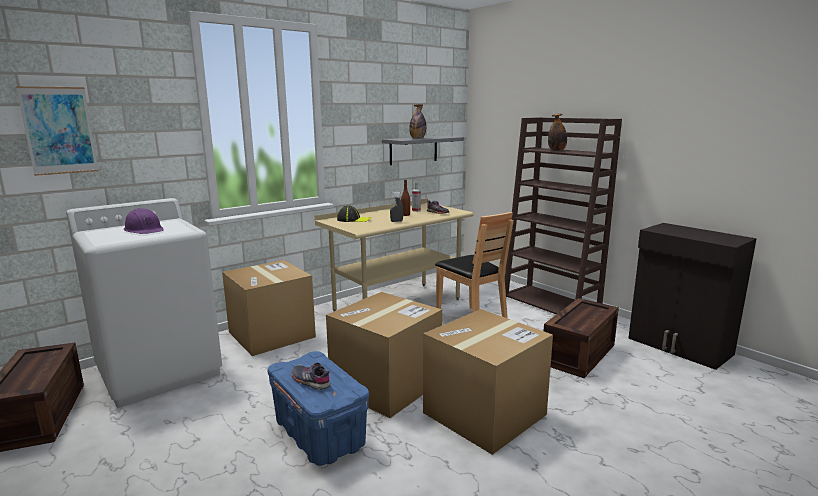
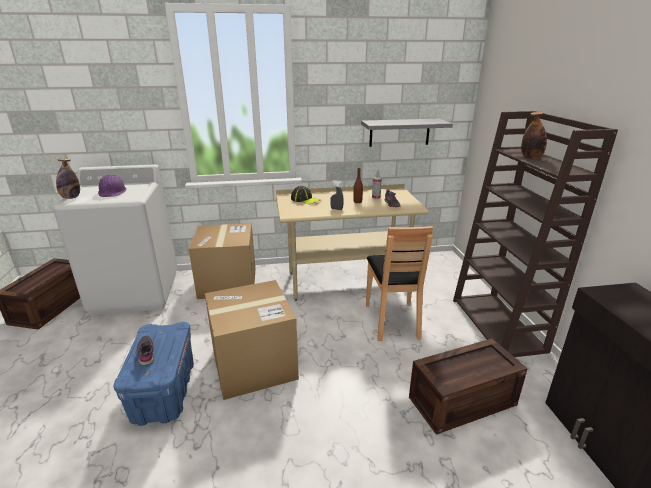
camera: 30 degrees right, 10 degrees up
(59, 131) = (72, 108): picture -> none
(417, 138) = (395, 123): bottle -> bottle (71, 197)
(484, 413) = (298, 431): cardboard box -> none

